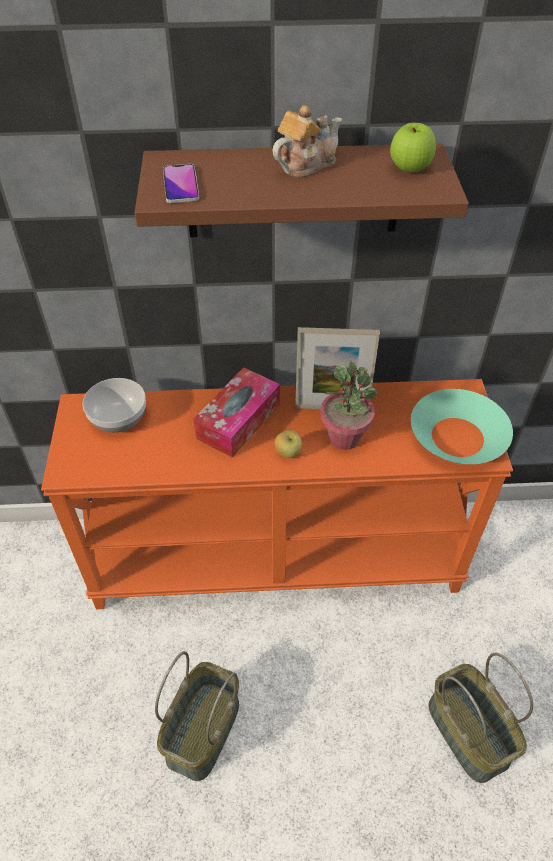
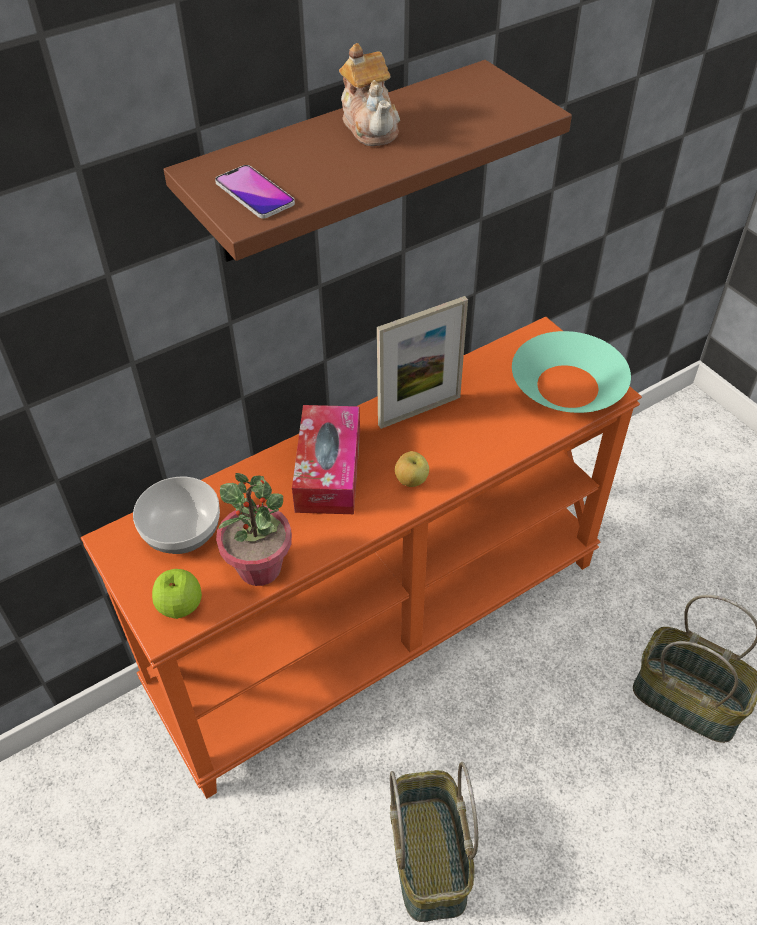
camera: 30 degrees left, 0 degrees up
(306, 165) = (370, 126): teapot -> teapot turned 135 degrees clockwise
(344, 437) = (457, 437): potted plant -> potted plant (260, 567)
(409, 169) = (481, 97): apple -> apple (180, 606)

